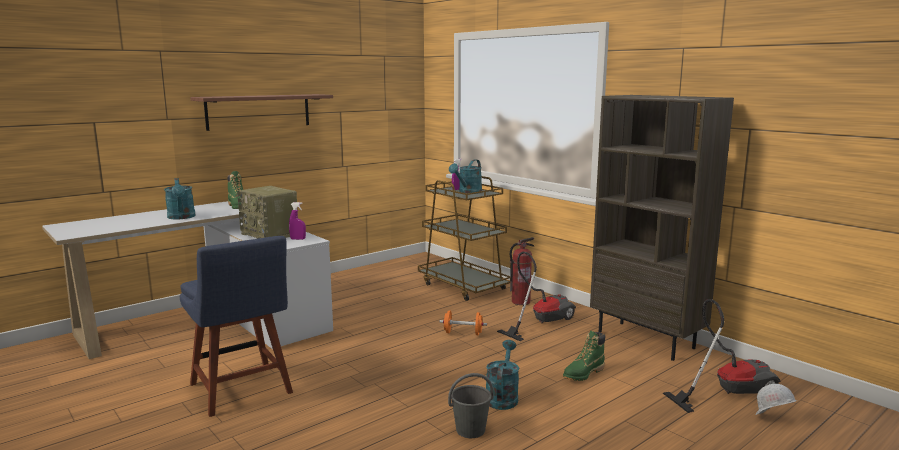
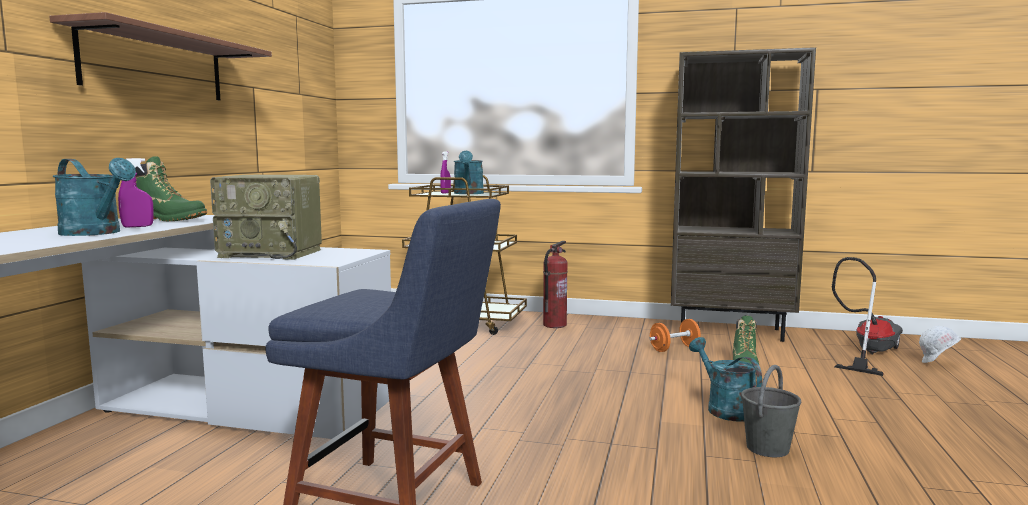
camera: 35 degrees left, 5 degrees down
(298, 239) = (336, 252): purple spray bottle -> purple spray bottle (137, 226)
(463, 333) = (557, 363): orange dumbbell -> orange dumbbell (674, 349)
(540, 321) = (610, 337): vacuum cleaner -> none

